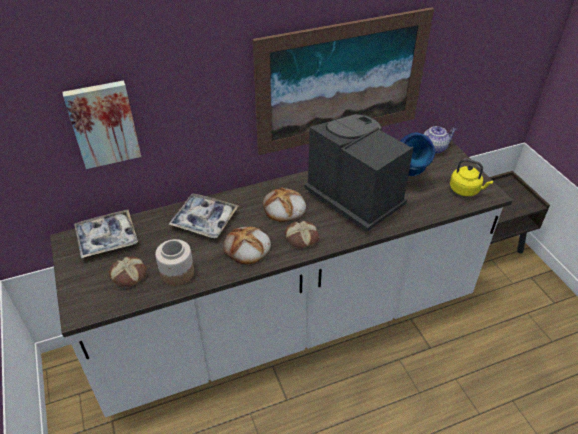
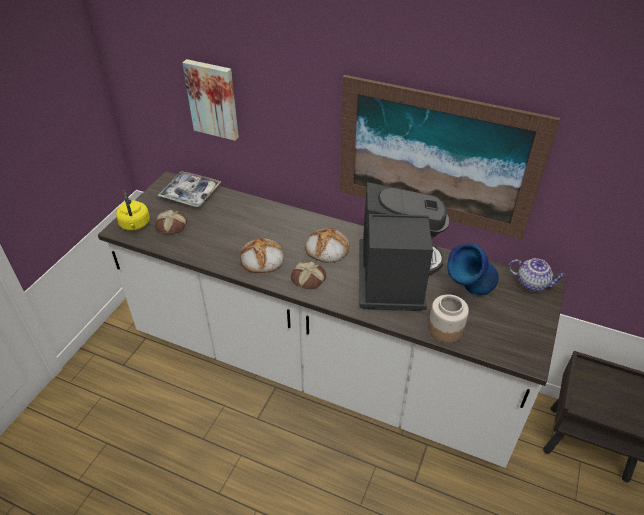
camera: 45 degrees right, 0 degrees up
(177, 273) = (198, 244): jar -> jar (445, 329)
(204, 220) = (261, 221): tray -> none
(466, 190) = (508, 339): yellow kettle -> yellow kettle (135, 225)

